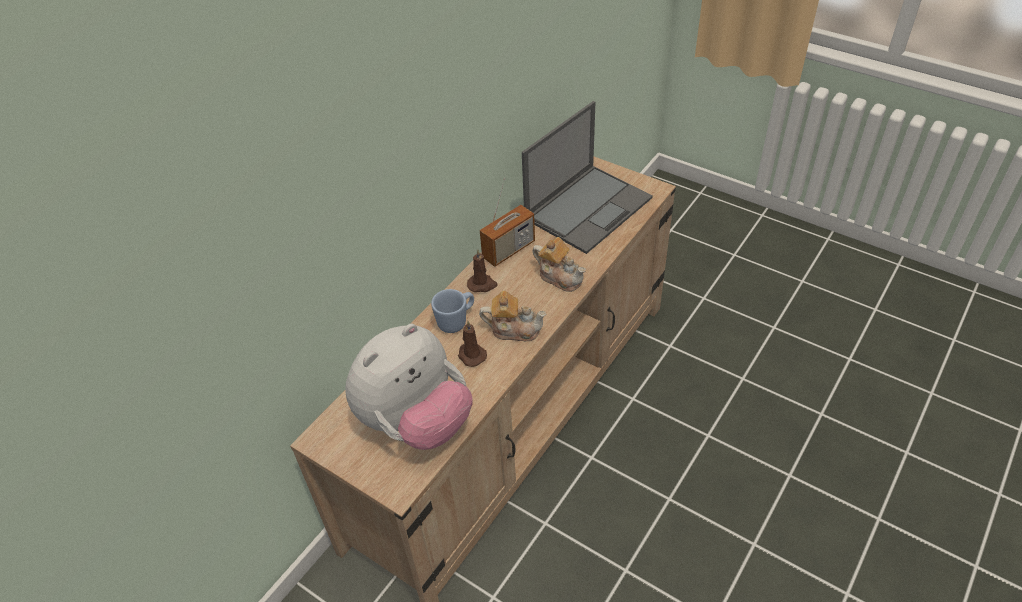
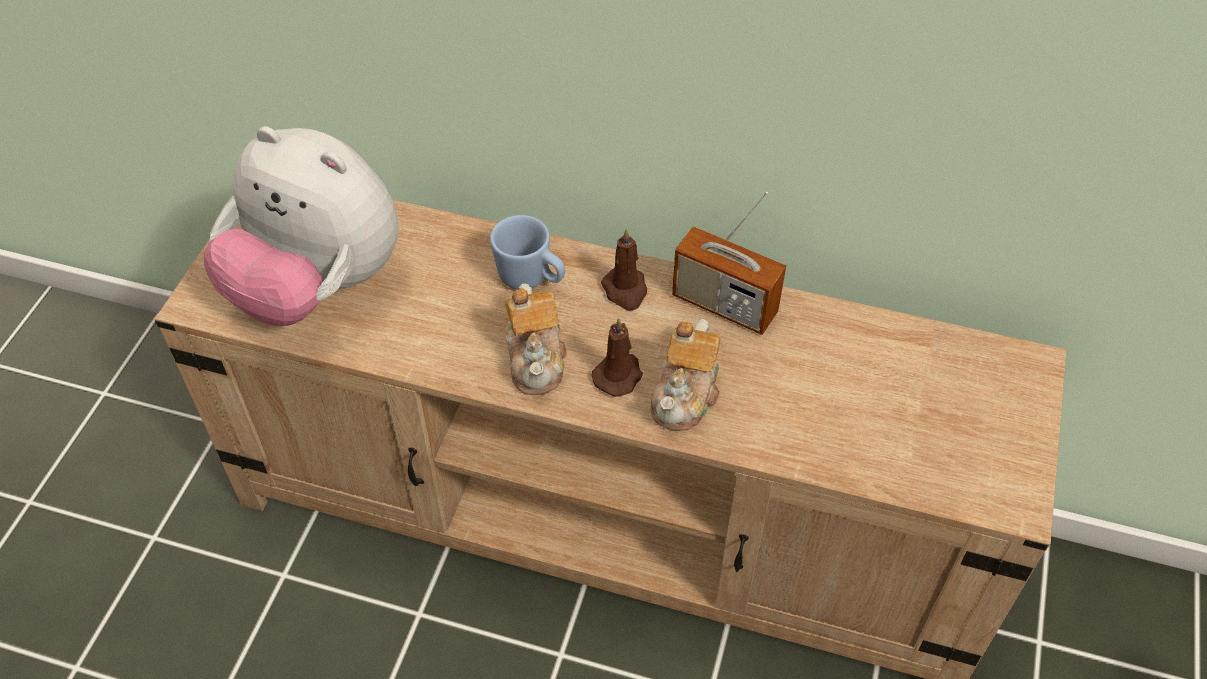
camera: 70 degrees right, 5 degrees up
(471, 355) = (464, 317): brown candle -> brown candle (619, 375)
(589, 207) = (897, 399): laptop -> none

